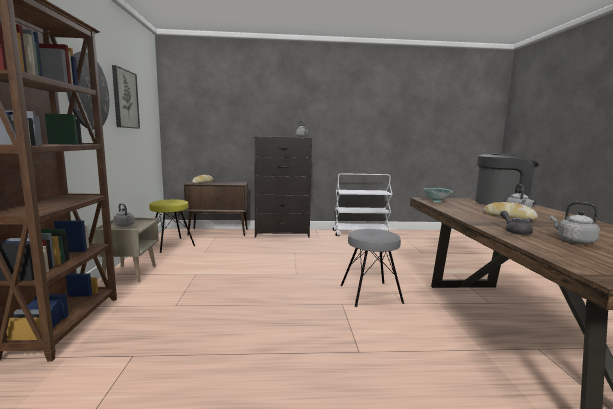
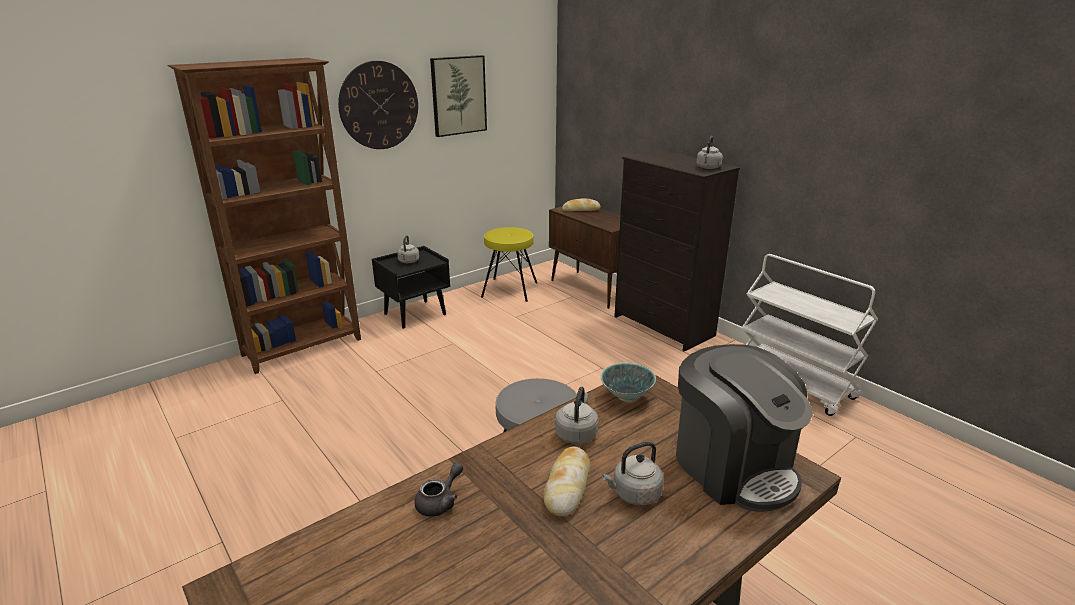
camera: 55 degrees right, 15 degrees up
(129, 273) = (415, 314): beige nightstand -> black nightstand
(573, 241) = (420, 564): grey kettle -> grey kettle (577, 433)

